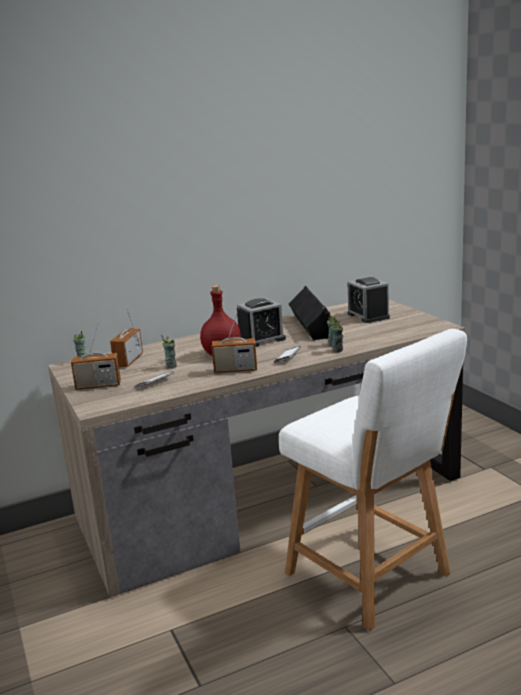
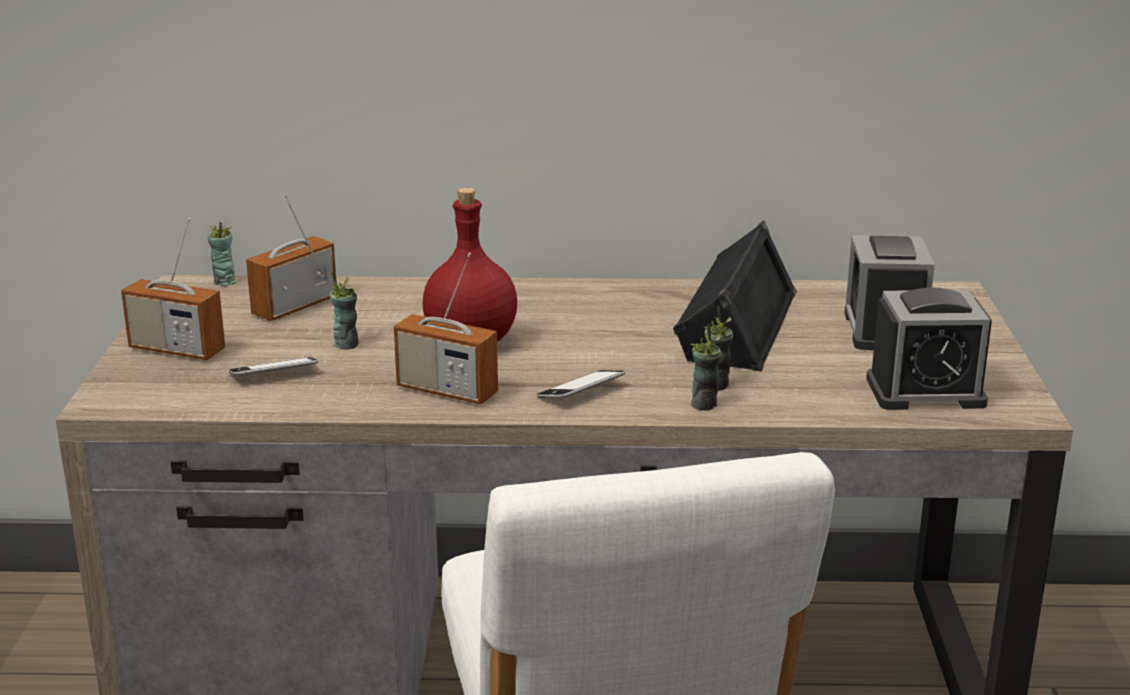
camera: 25 degrees right, 5 degrees up
(261, 340) = (587, 329): alarm clock -> alarm clock (925, 392)

